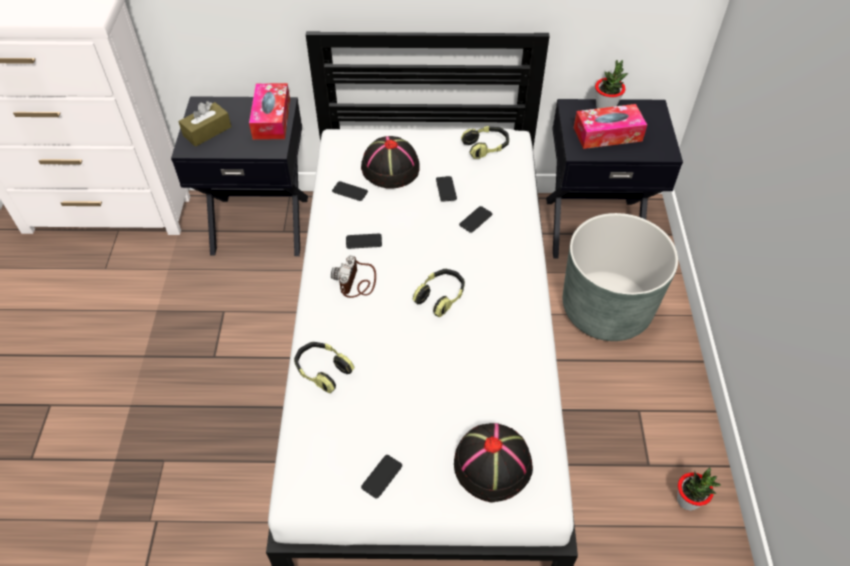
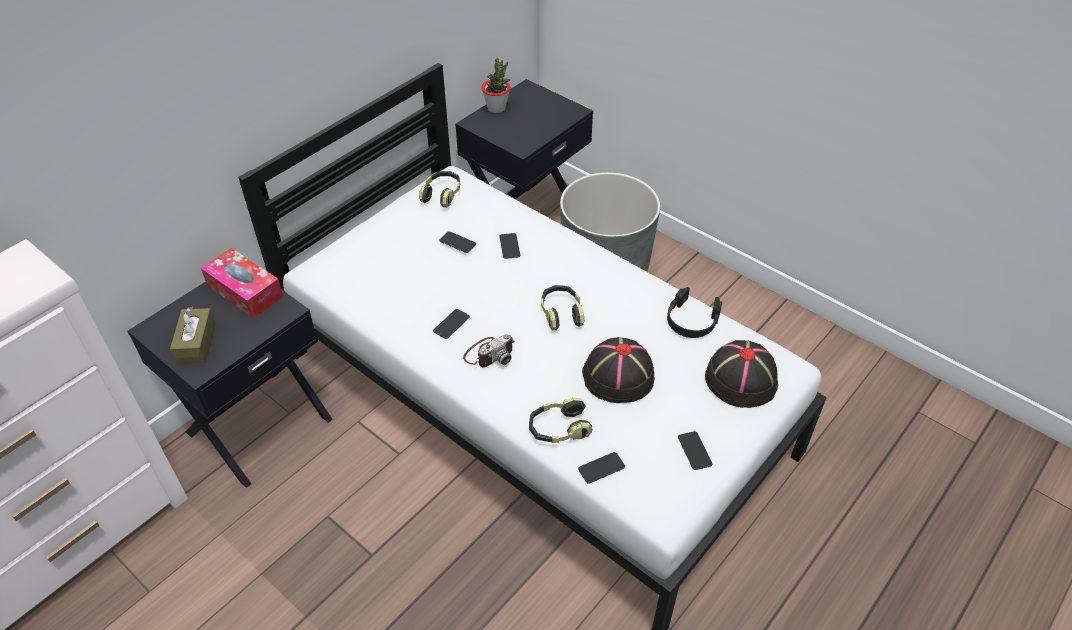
camera: 50 degrees left, 5 degrees down
(350, 191) = (384, 300): phone -> phone (601, 468)
(357, 281) = (489, 353): camera -> camera turned 90 degrees counterclockwise
(390, 168) = (390, 261): black hat -> black hat (617, 376)
(524, 387) = (691, 320): none -> black headphones
(607, 134) = (524, 124): tissue box -> none
(688, 500) = (794, 337): potted plant -> none

